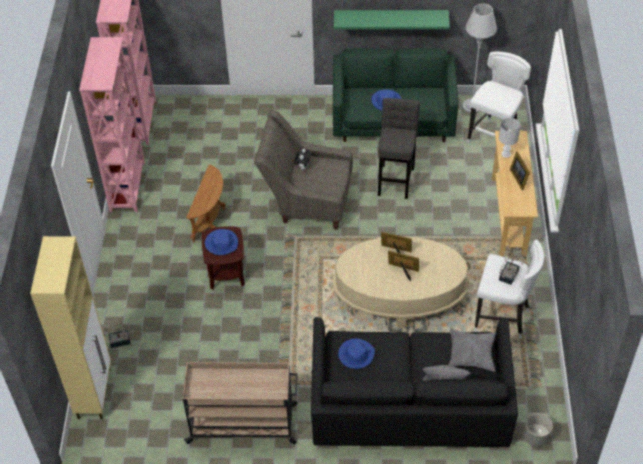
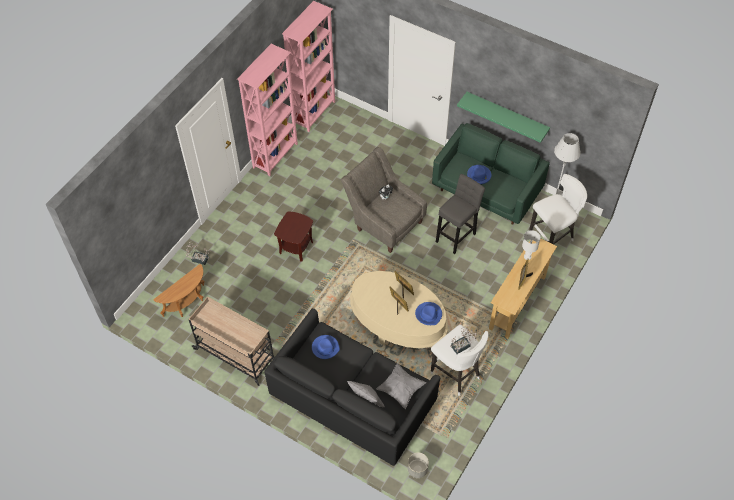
camera: 30 degrees right, 5 degrees up
(94, 392) = (163, 286): beige cabinet -> none
(210, 219) = (312, 204): brown side table -> brown side table (187, 304)
(222, 243) = (294, 226): blue hat -> blue hat (428, 314)

